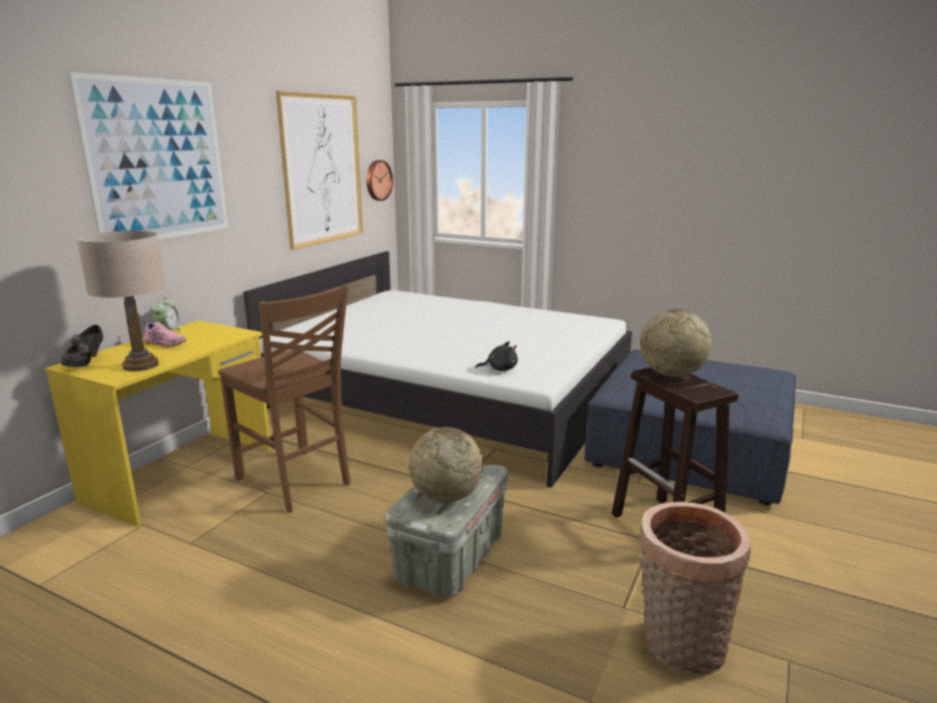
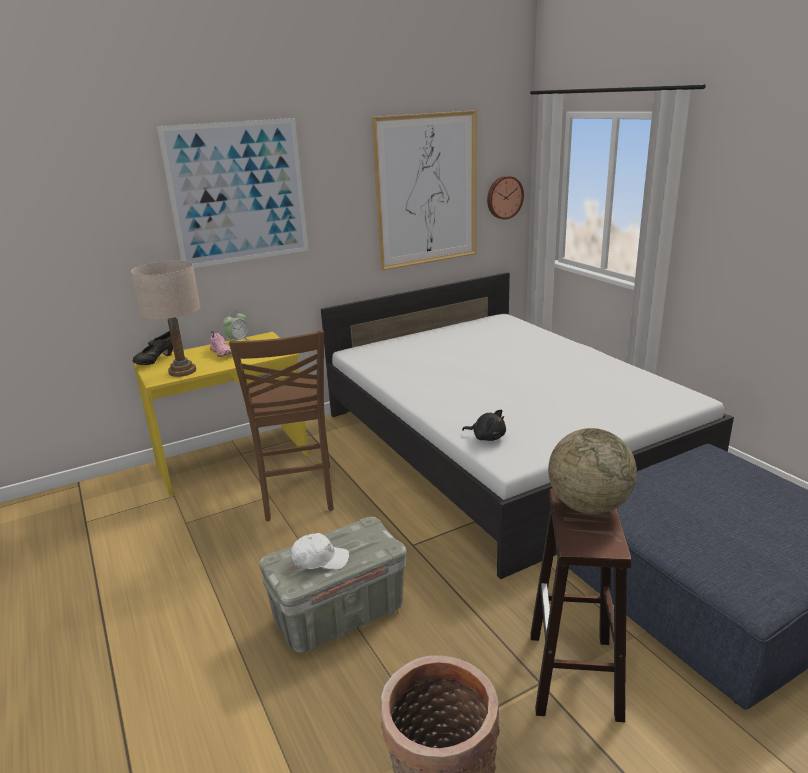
camera: 35 degrees right, 5 degrees up
(446, 496) = (320, 559): globe -> white cap

